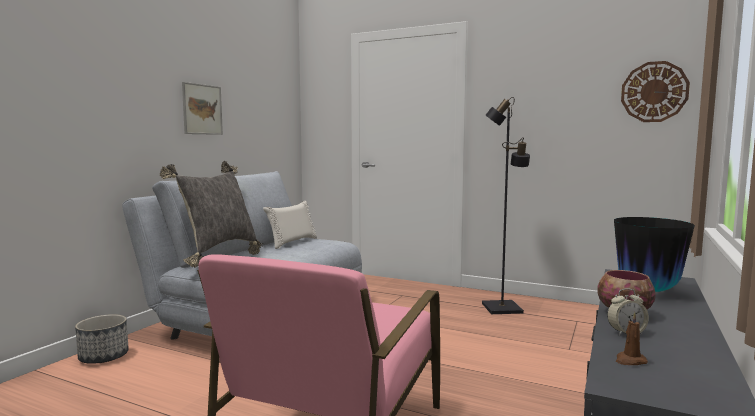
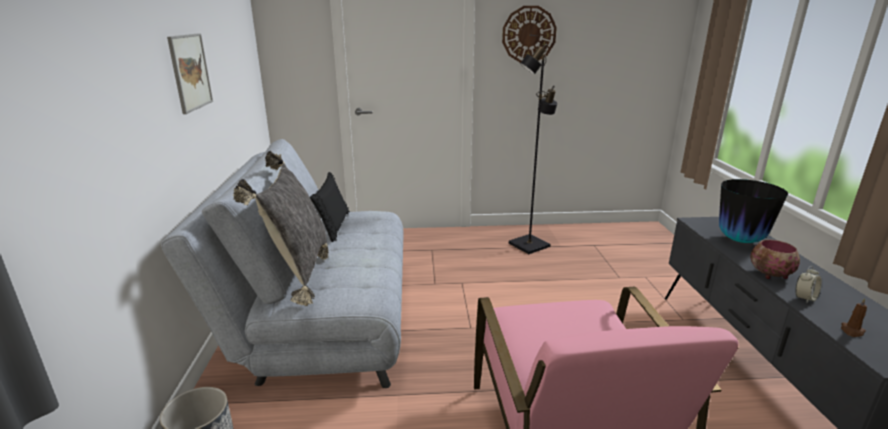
camera: 30 degrees left, 15 degrees up
(292, 242) = (333, 226): white pillow -> black pillow
(654, 92) = (647, 36): wall clock -> wall clock (529, 34)

